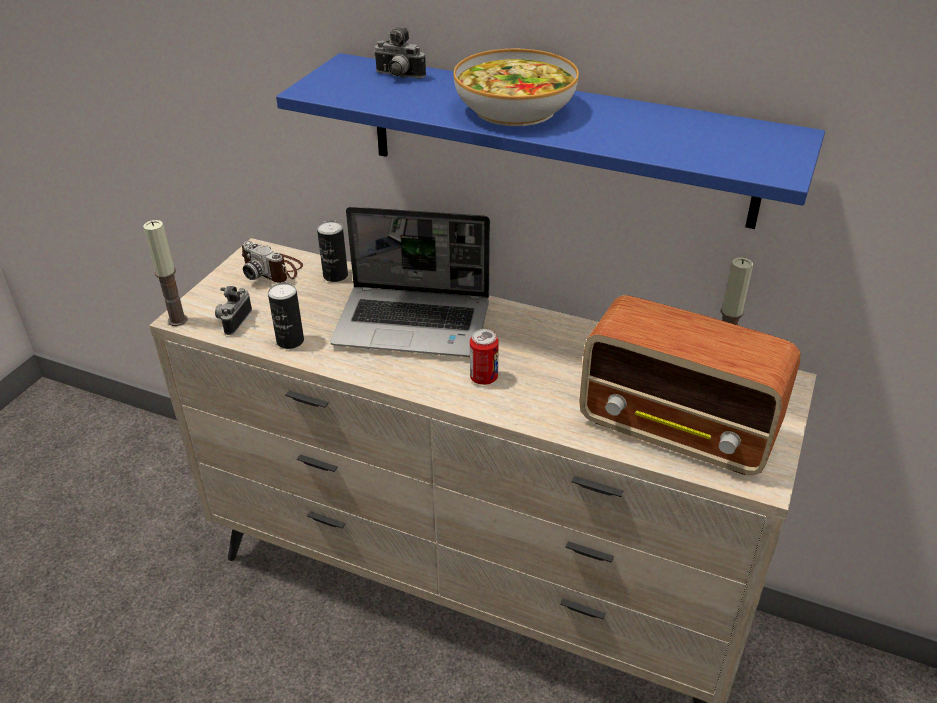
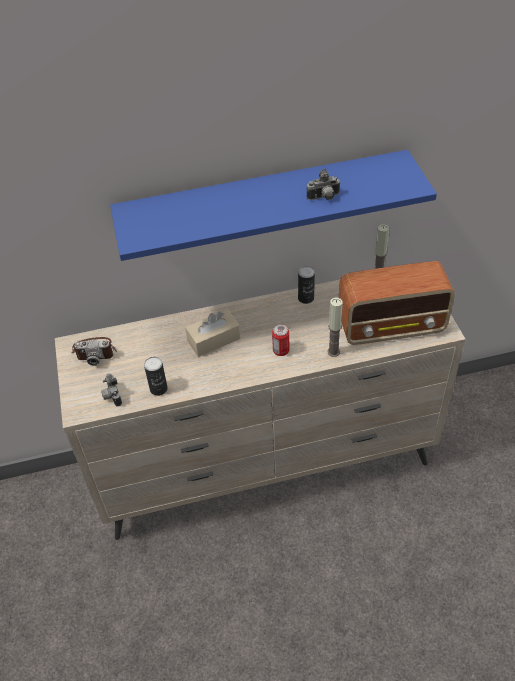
camera: 35 degrees left, 10 degrees up
(177, 320) = (77, 414): candle -> candle (333, 352)
(335, 275) = (137, 335): can -> can (306, 298)
(398, 77) = (170, 207): camera -> camera (324, 198)
(415, 323) = (213, 339): laptop -> beige tissue box
(514, 109) = (259, 203): bowl -> none

